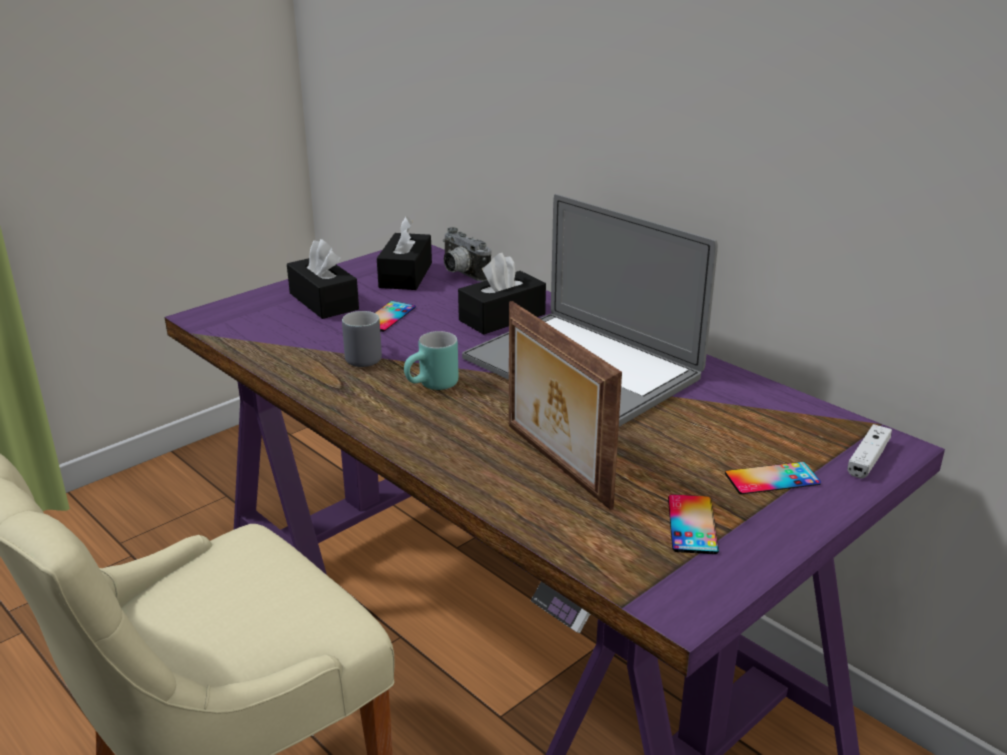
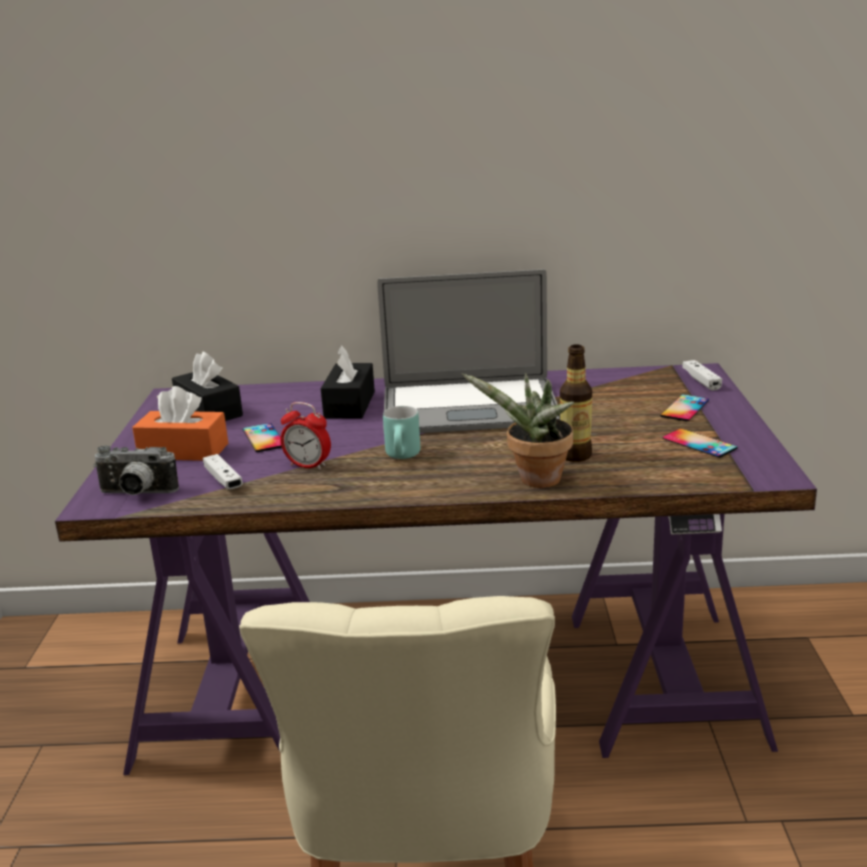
camera: 45 degrees left, 5 degrees down
(294, 338) = (223, 480): none -> white game controller
(323, 301) = (183, 451): black tissue box -> orange tissue box
(361, 356) = (308, 466): grey mug -> alarm clock
(460, 274) = (251, 394): camera -> camera (136, 494)
(468, 468) = (535, 481): none -> potted plant
(554, 465) = (575, 456): picture frame -> bottle

